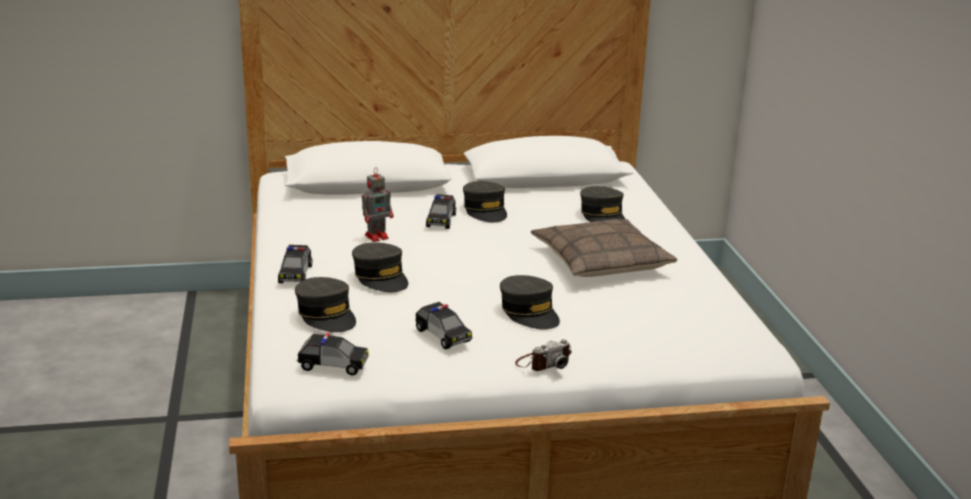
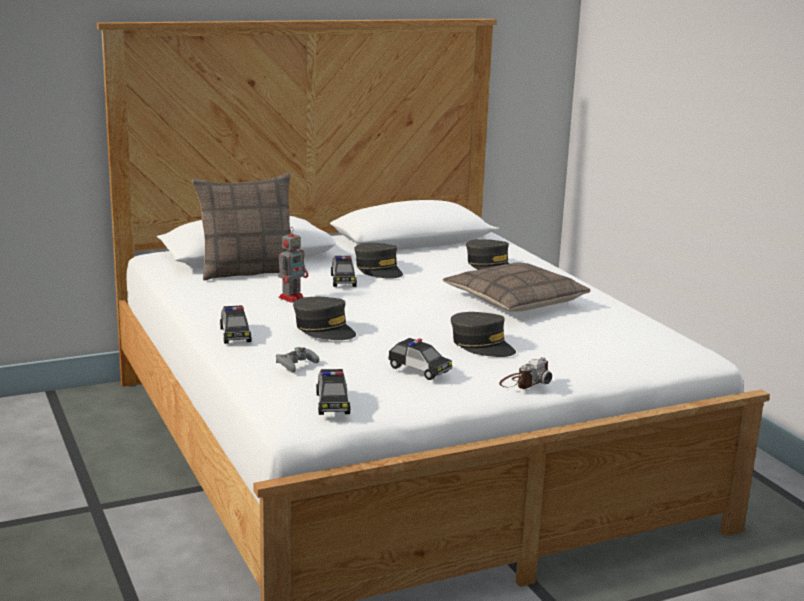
camera: 15 degrees left, 5 degrees down
(326, 315) = (296, 364): grey cap -> grey game controller
(333, 365) = (332, 403): toy car -> toy car turned 90 degrees clockwise
(356, 201) = (248, 271): none -> pillow

